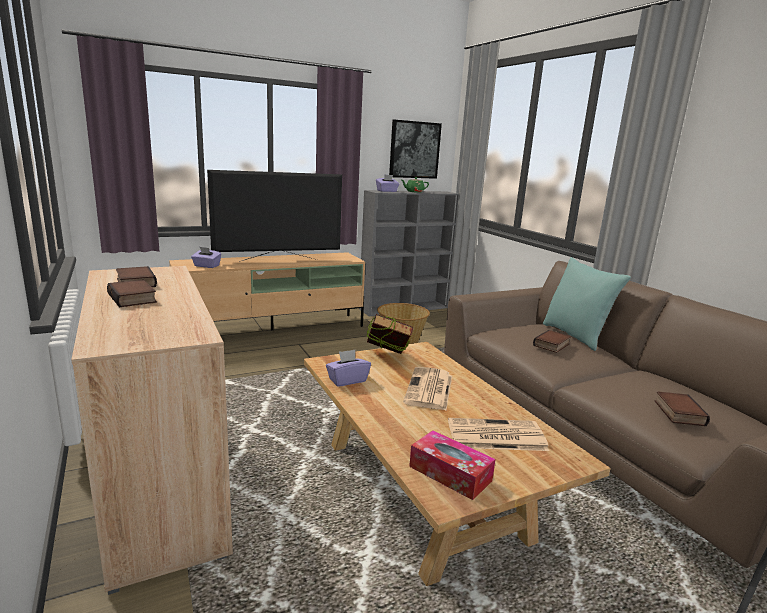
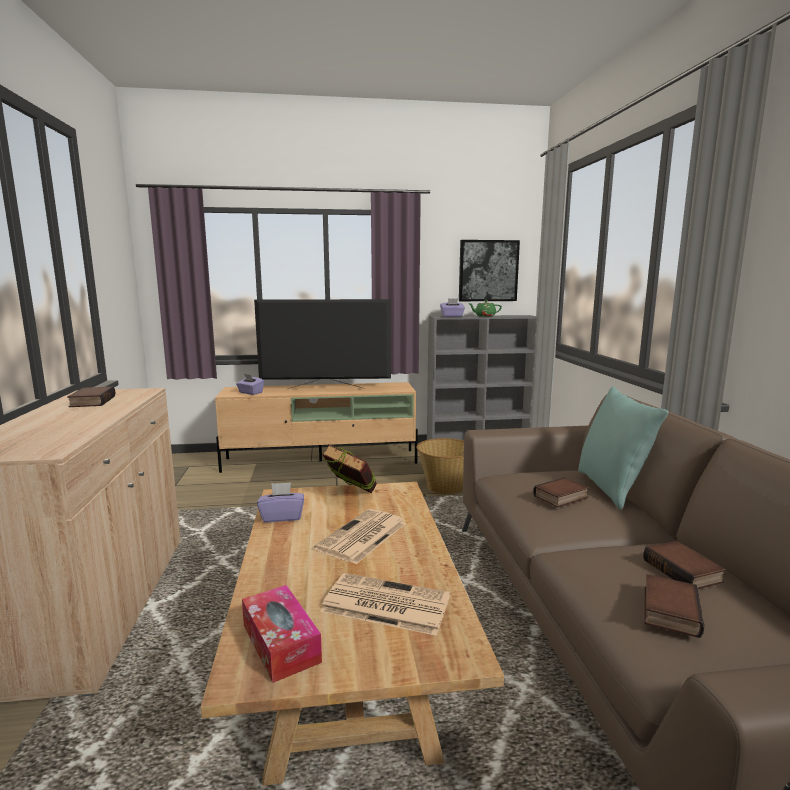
camera: 20 degrees right, 5 degrees down
(134, 298) = (64, 415): book -> book (684, 571)

